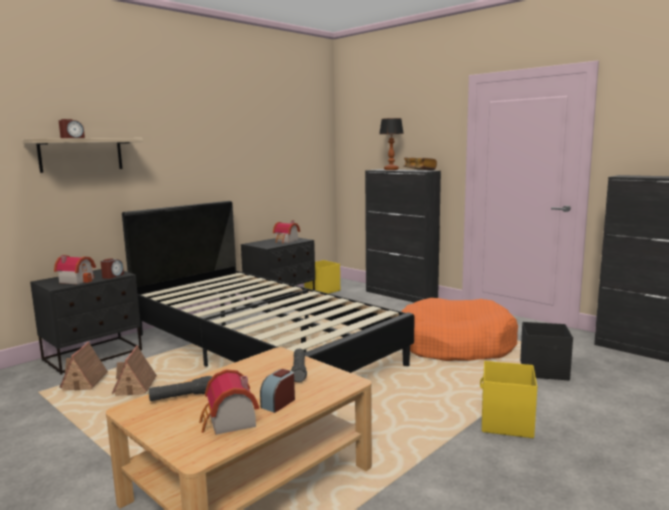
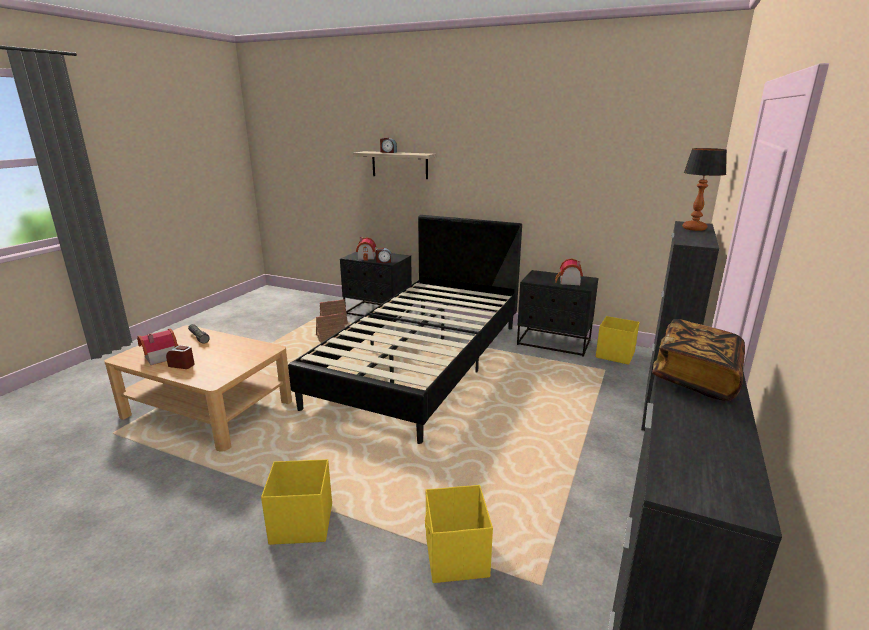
camera: 70 degrees right, 10 degrees up
(299, 371) = (236, 362): black flashlight -> none
(419, 170) = (694, 240): book -> book (695, 377)
(454, 345) = (503, 470): orange dog bed -> none
(544, 371) = (456, 557): black storage box -> yellow storage box

